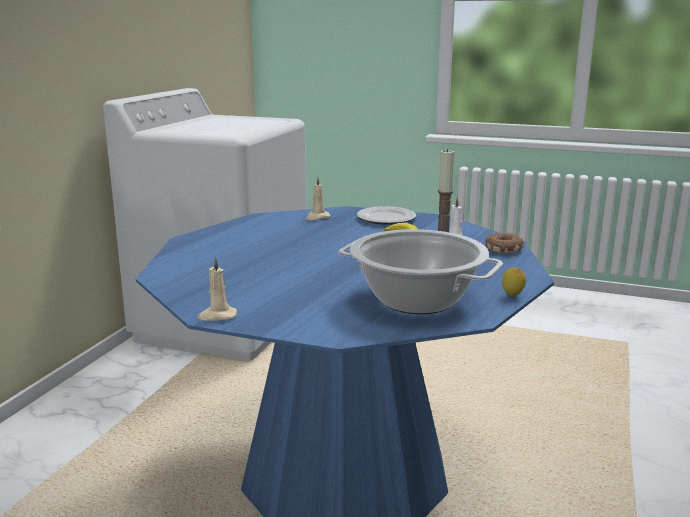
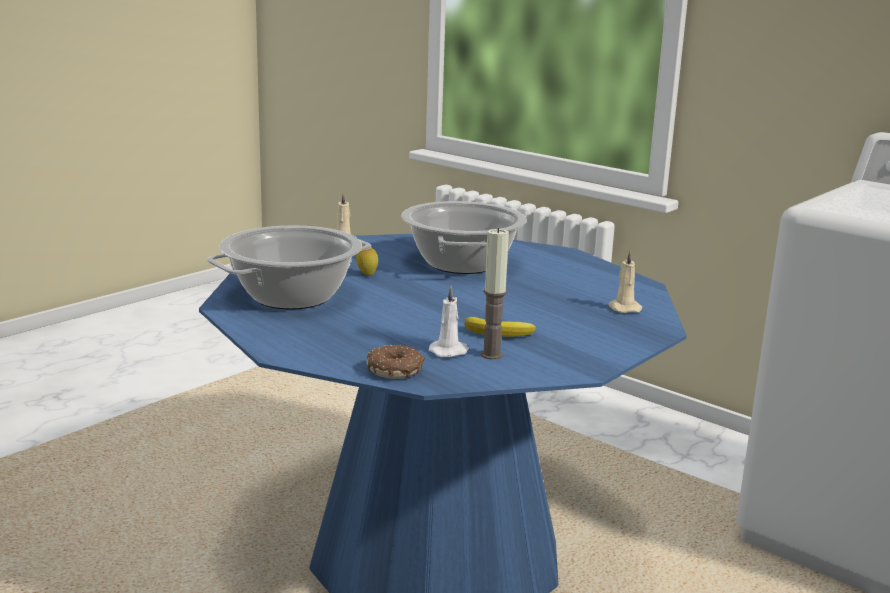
camera: 110 degrees right, 0 degrees up
(254, 262) = (461, 264): none -> cooking pot
(386, 219) = (593, 341): plate -> none
(512, 296) = (248, 331): lemon -> lemon (367, 275)

